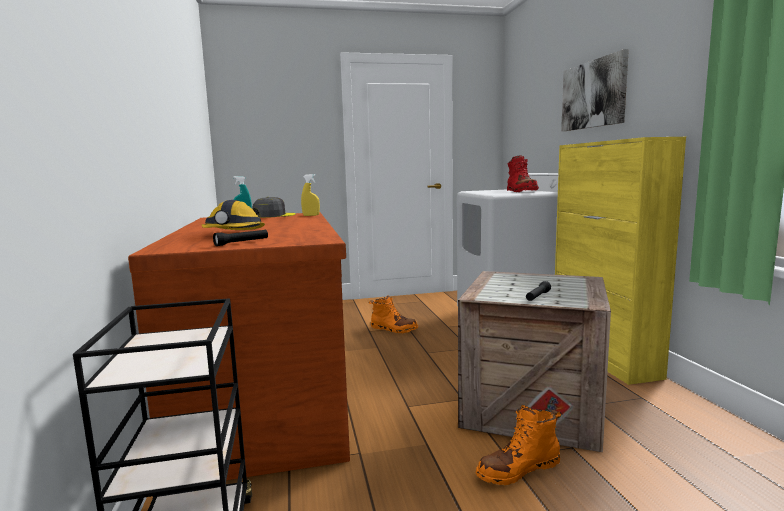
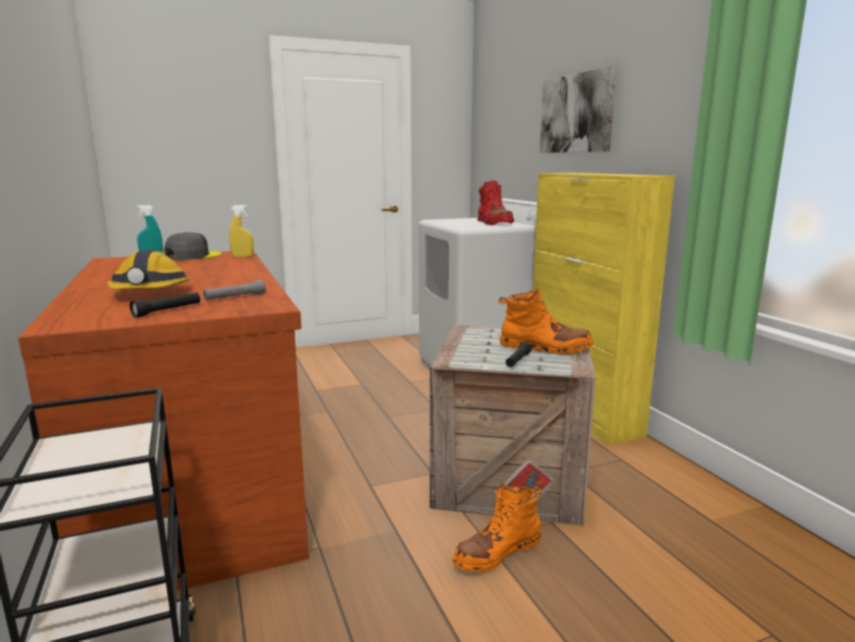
camera: 10 degrees left, 5 degrees up
(296, 236) = (235, 297): none -> grey flashlight
(393, 329) = (345, 387): orange boot -> orange boot (544, 348)

